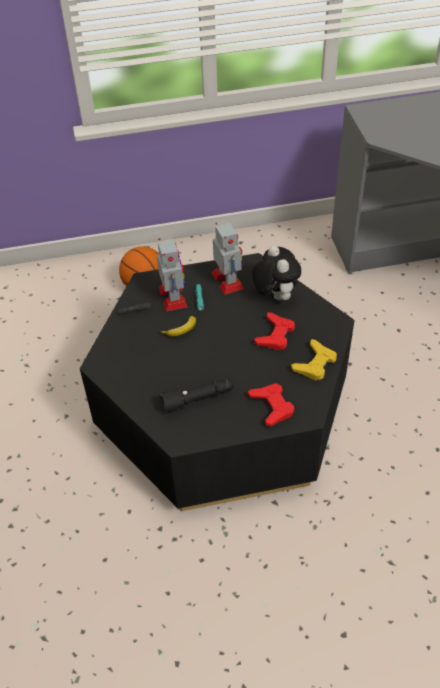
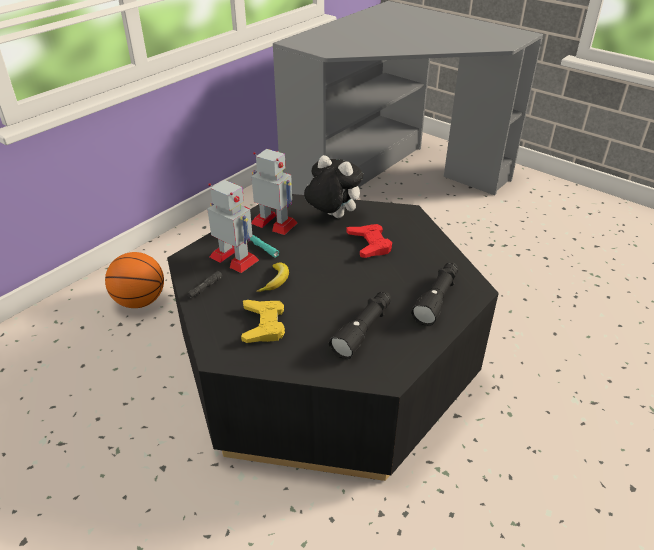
camera: 40 degrees left, 10 degrees down
(272, 406) = (437, 299): red game controller -> black flashlight
(315, 364) = (430, 249): yellow game controller -> yellow game controller (263, 325)

